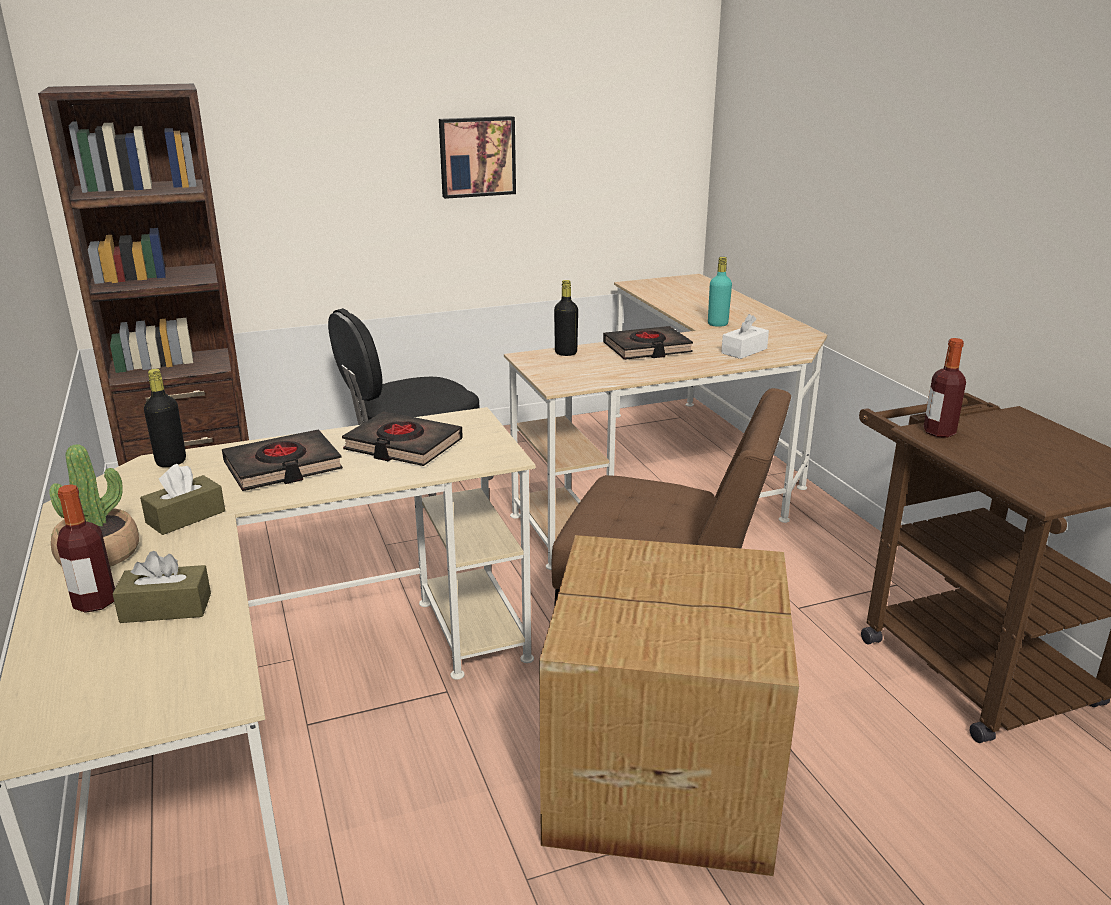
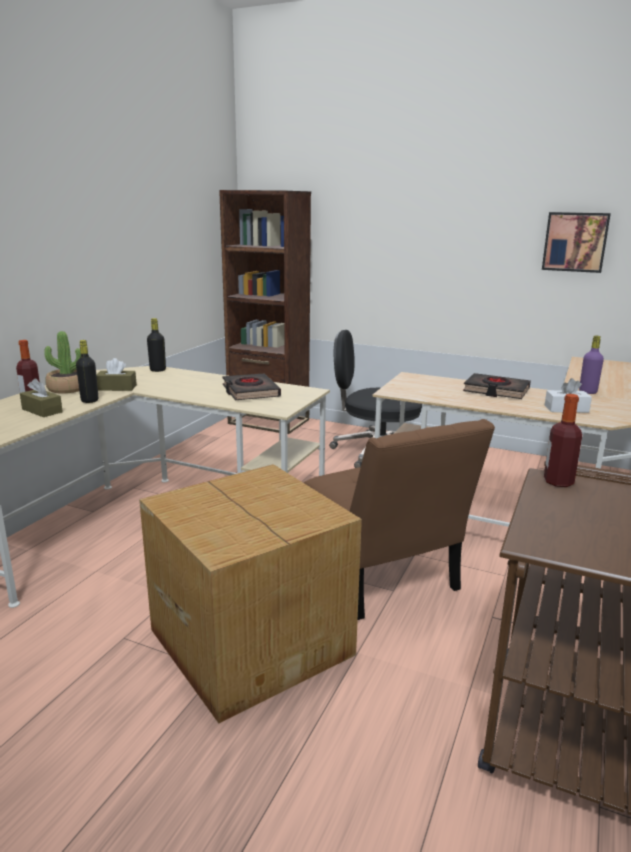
camera: 45 degrees right, 5 degrees down
(283, 467) = (187, 384): black book -> none
(477, 156) = (476, 248): picture -> picture (575, 242)
(566, 353) = (437, 380): black bottle -> black bottle (89, 400)
(717, 324) = (587, 392): turquoise bottle -> purple bottle

